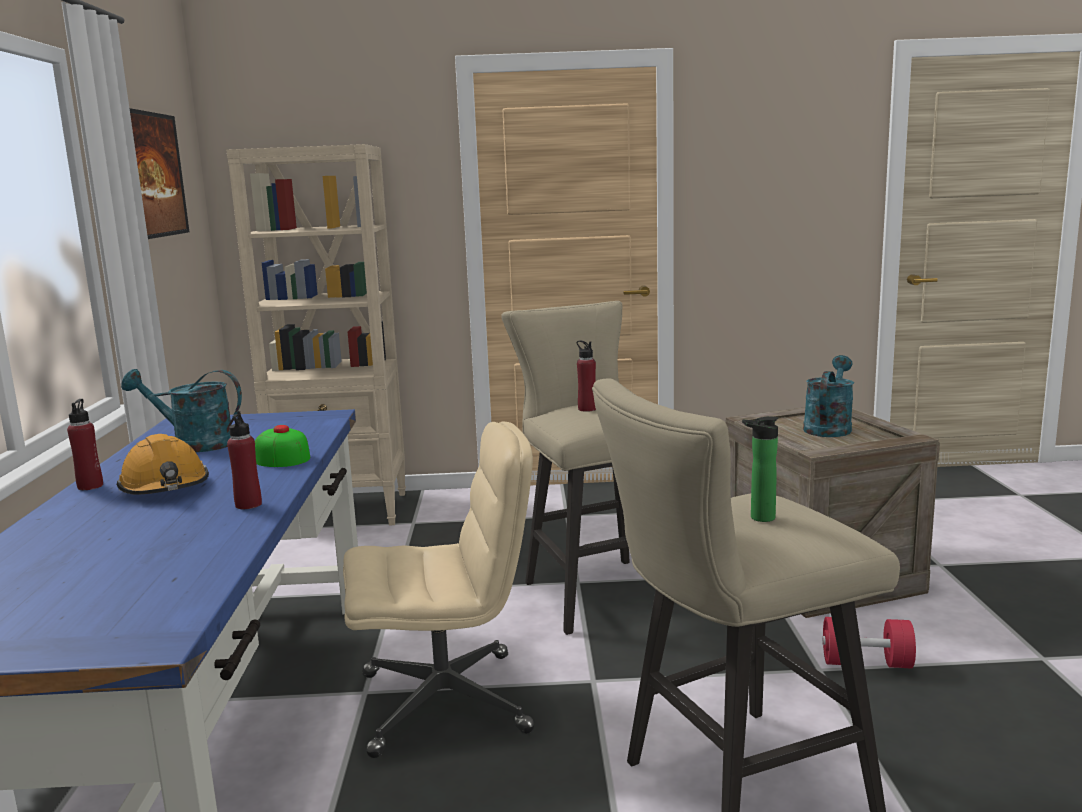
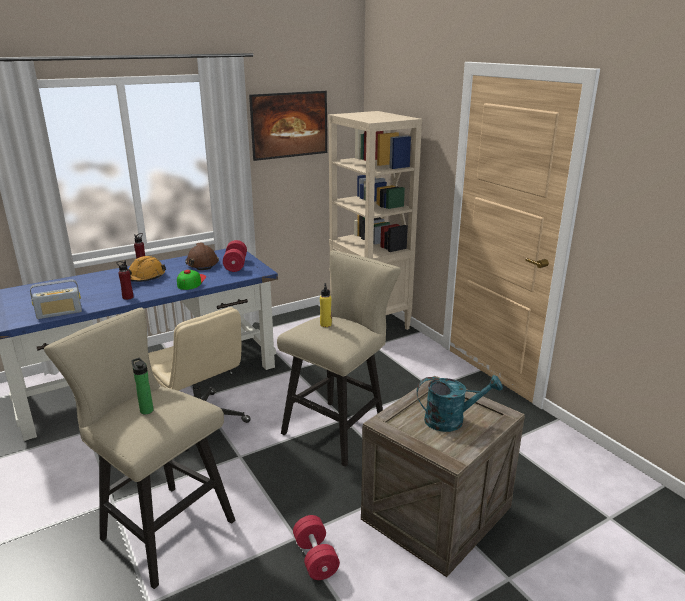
camera: 60 degrees right, 10 degrees up
(194, 444) = (202, 263): turquoise watering can -> brown hard hat
(208, 569) = (59, 313): none -> radio
(260, 426) = (235, 265): none -> red dumbbell
(587, 409) = (325, 324): red bottle -> yellow bottle

